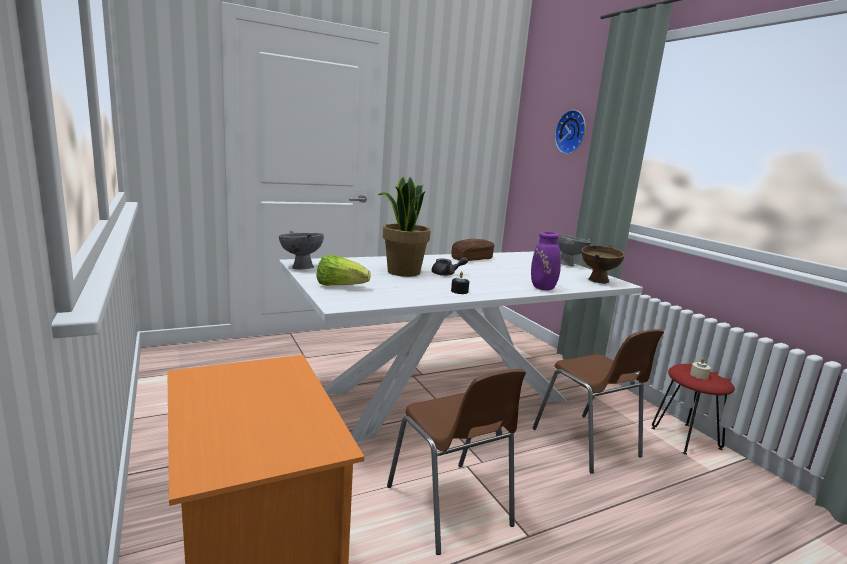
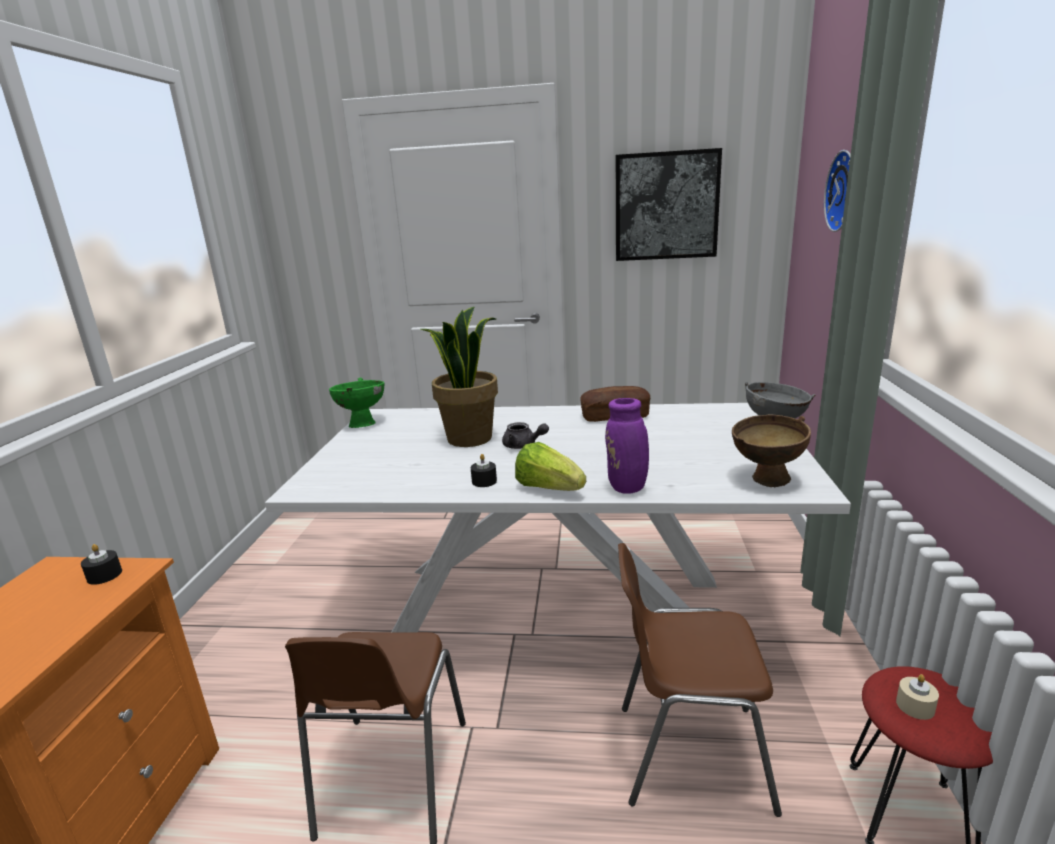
camera: 35 degrees right, 5 degrees up
(264, 371) = (104, 575): none -> black candle
(300, 267) = (362, 423): grey bowl -> green bowl
(340, 286) = (352, 458): lettuce -> lettuce (548, 488)
(450, 129) = (666, 206): none -> picture
(587, 444) = (688, 754): brown chair -> brown chair turned 90 degrees clockwise

